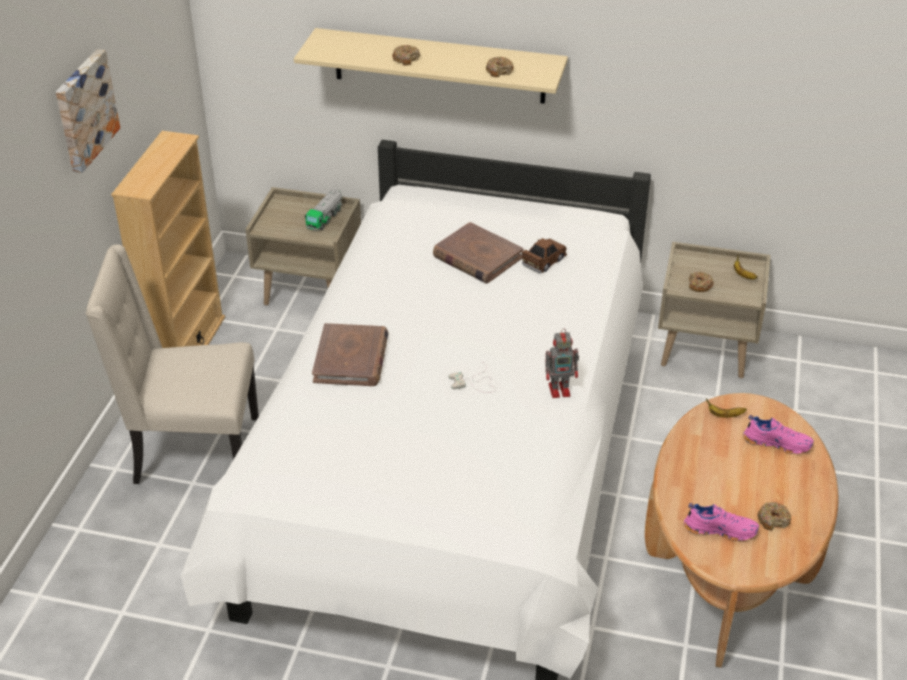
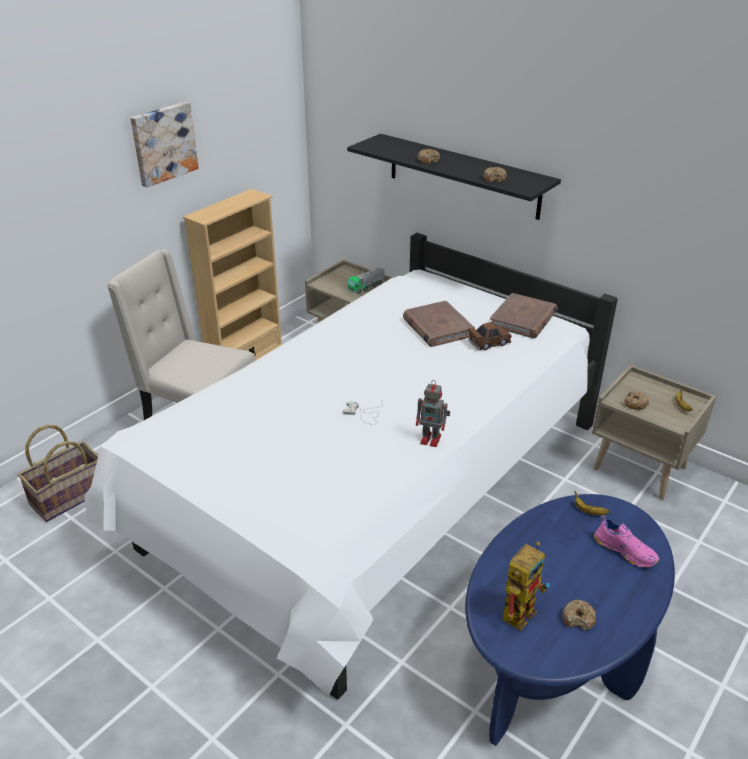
camera: 25 degrees right, 5 degrees down
(97, 588) = (69, 495): none -> basket
(351, 359) = (285, 371): brown book -> brown book (523, 319)
(439, 66) = (463, 176): beige shelf -> black shelf
(720, 529) = (520, 608): pink shoe -> toy robot
(728, 568) = (556, 657): brown coffee table -> blue coffee table

